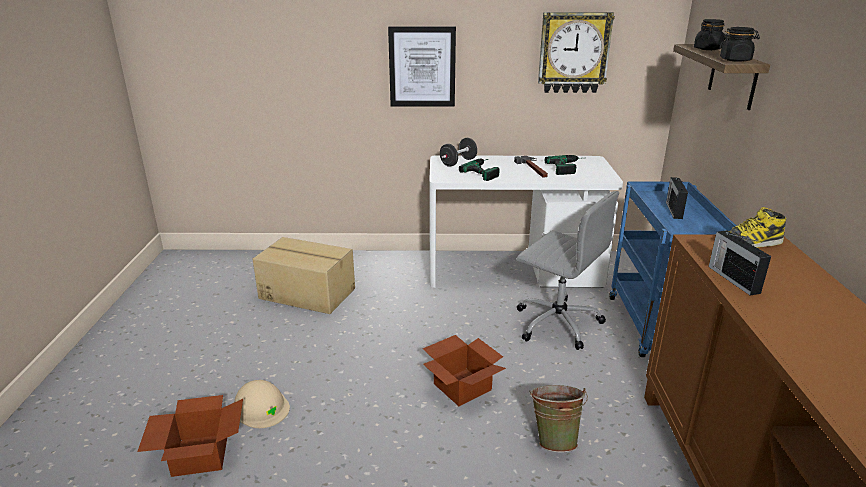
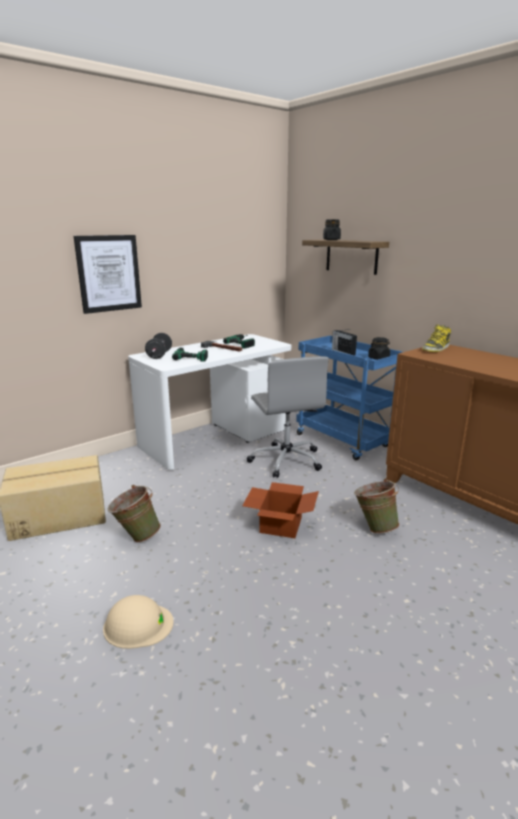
camera: 40 degrees left, 5 degrees down
(199, 454) = (127, 700): cardboard box -> none
(337, 336) = (136, 536): none -> green bucket
(556, 322) = (286, 460): grey office chair -> grey office chair turned 75 degrees clockwise
(573, 53) = (223, 254): wall clock -> none
(732, 279) = (464, 364): radio -> none
(735, 60) = (367, 241): black jar -> black jar (378, 358)

